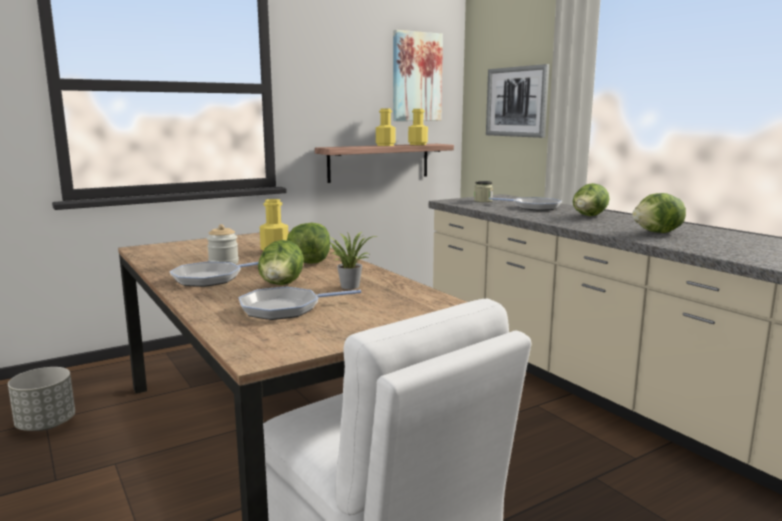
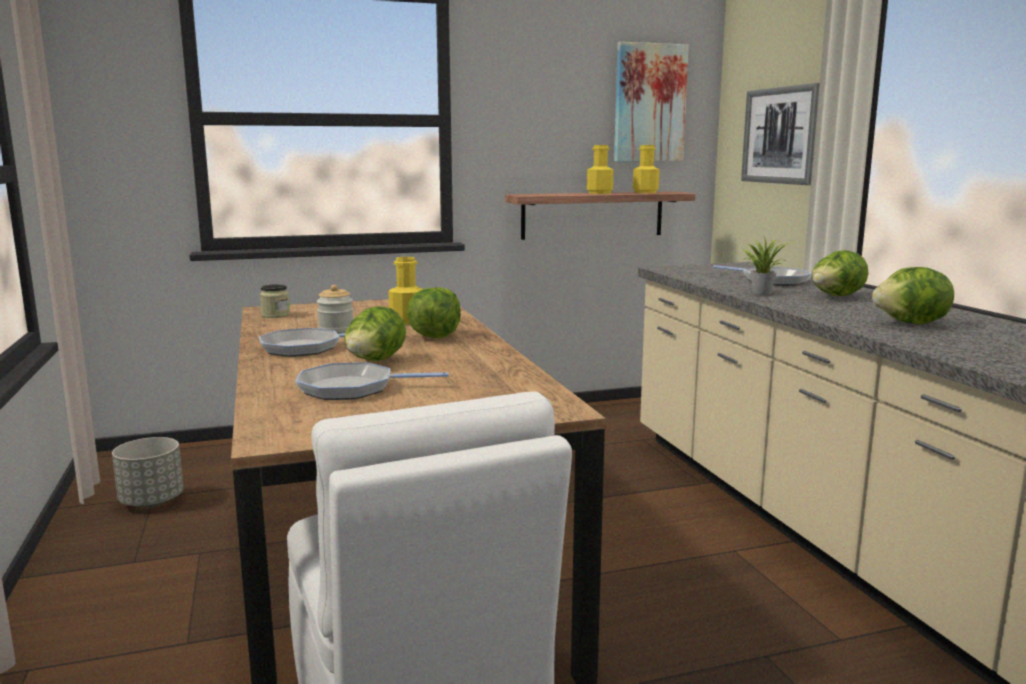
camera: 15 degrees right, 0 degrees up
(349, 286) = (453, 367): potted plant -> potted plant (761, 292)
(483, 201) = (711, 270): jar -> jar (275, 315)

